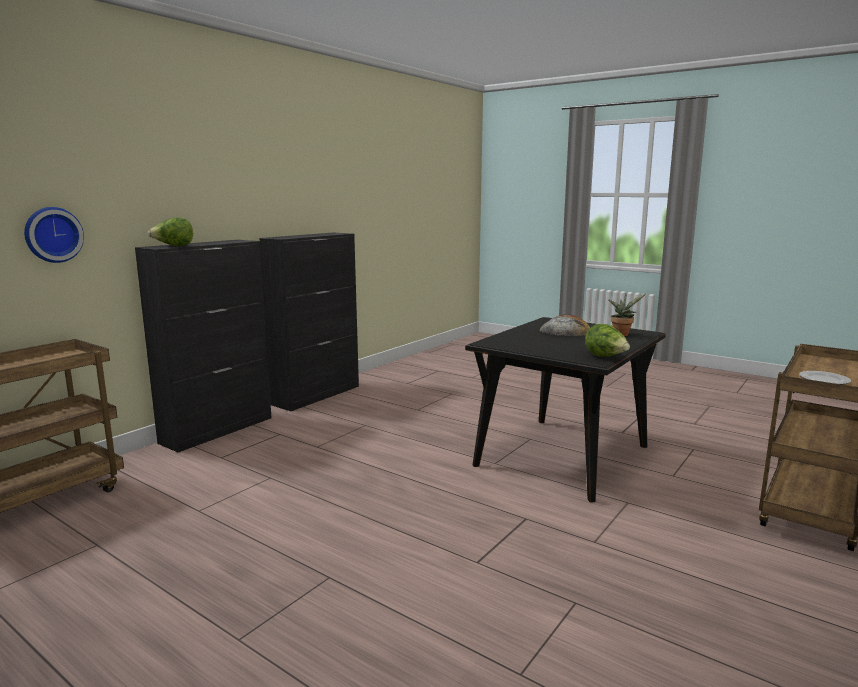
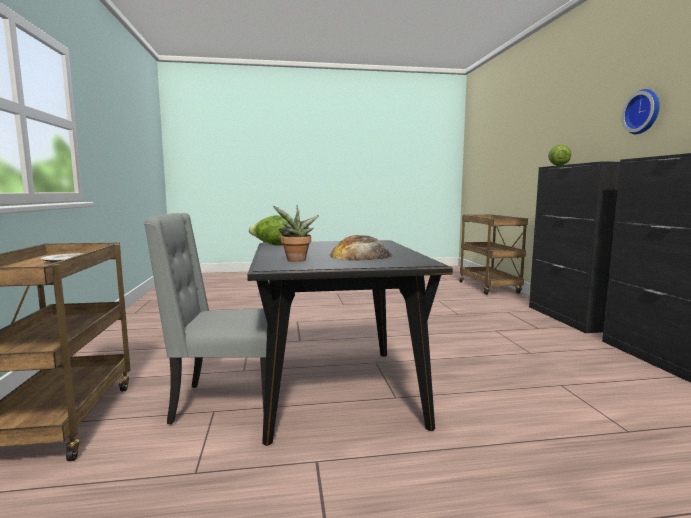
camera: 135 degrees right, 5 degrees down
(52, 234) = (536, 159): wall clock -> wall clock (643, 112)
(660, 478) = (225, 403): none -> grey chair

